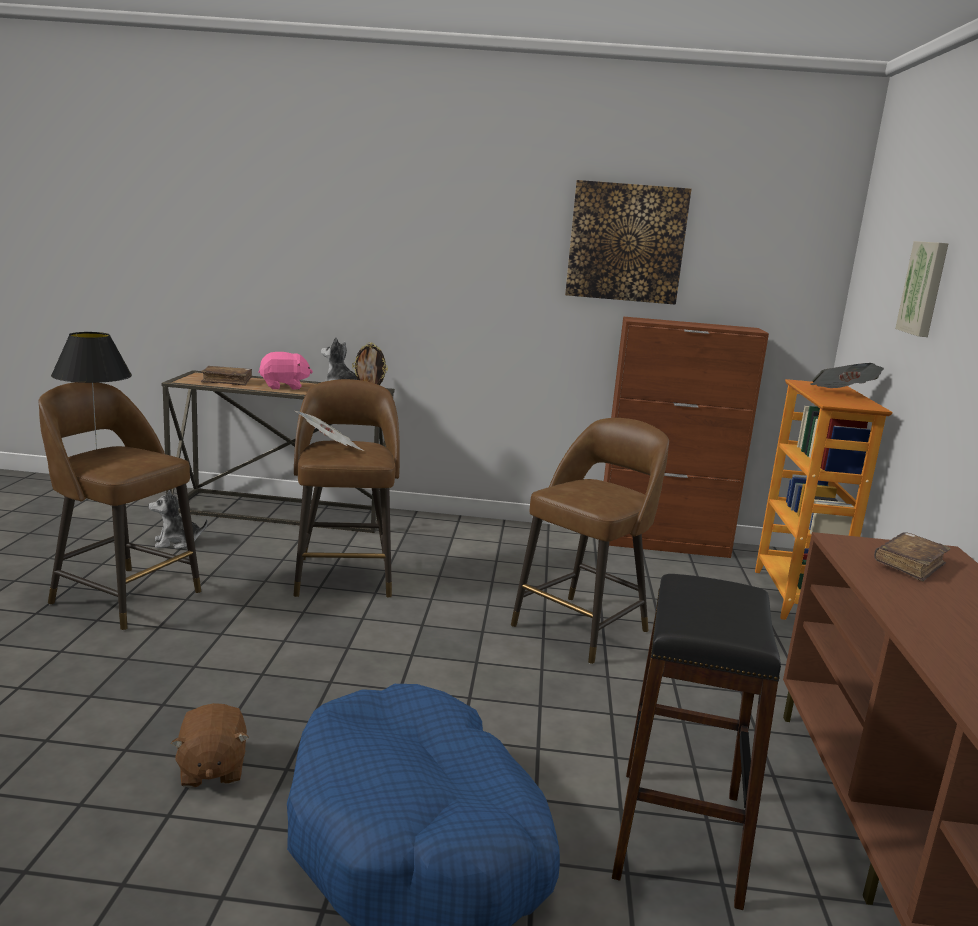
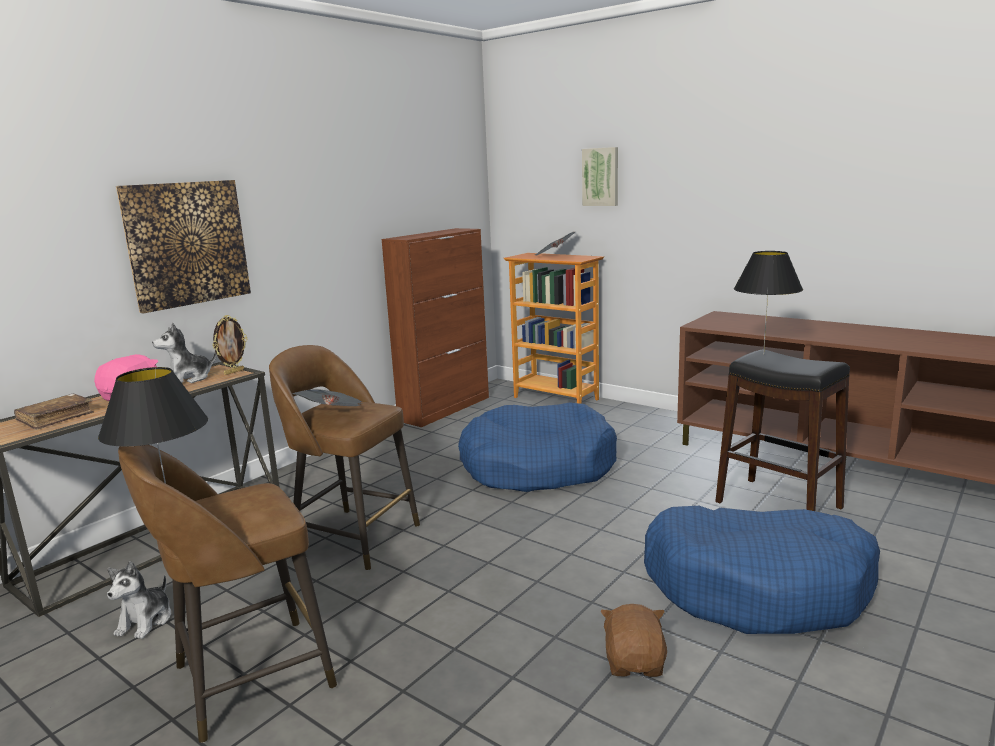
camera: 55 degrees left, 0 degrees up
(211, 769) = (635, 663): brown plush toy -> brown plush toy turned 105 degrees counterclockwise
(583, 627) = (537, 466): brown stool -> blue dog bed
(626, 243) = (370, 177): picture -> picture (187, 243)
(722, 588) = (764, 354): none -> black table lamp
(909, 565) = (736, 322): brown book -> none

